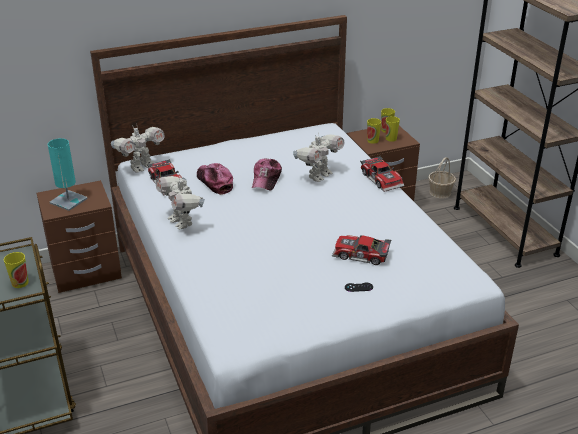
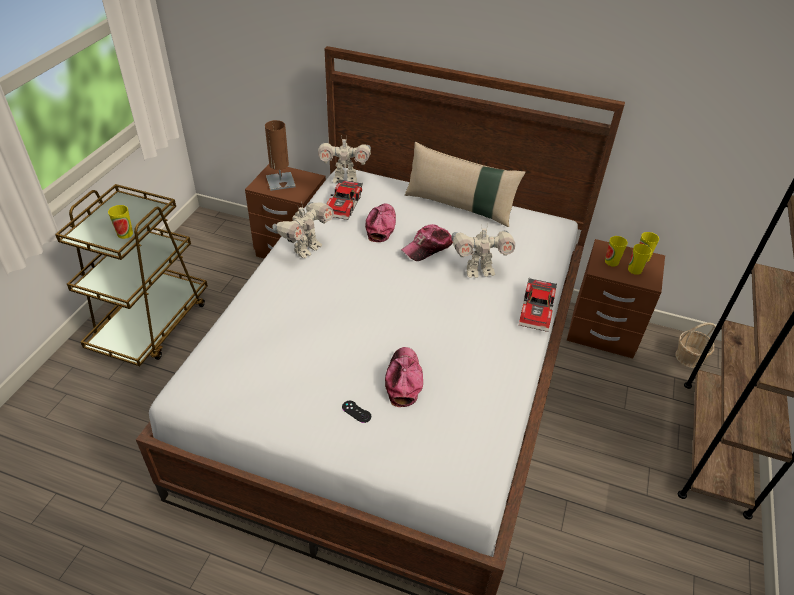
camera: 40 degrees right, 10 degrees up
(68, 201) = (280, 182): turquoise table lamp -> brown table lamp
(182, 222) = (306, 249): toy robot -> toy robot turned 150 degrees counterclockwise
(251, 146) = (459, 206): none -> beige pillow
(360, 255) = (403, 380): toy car -> cap

